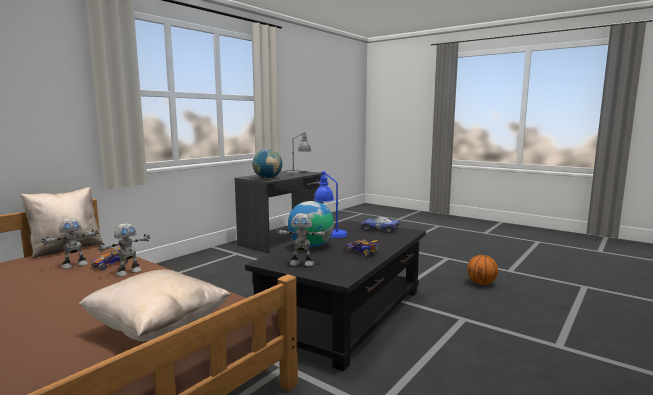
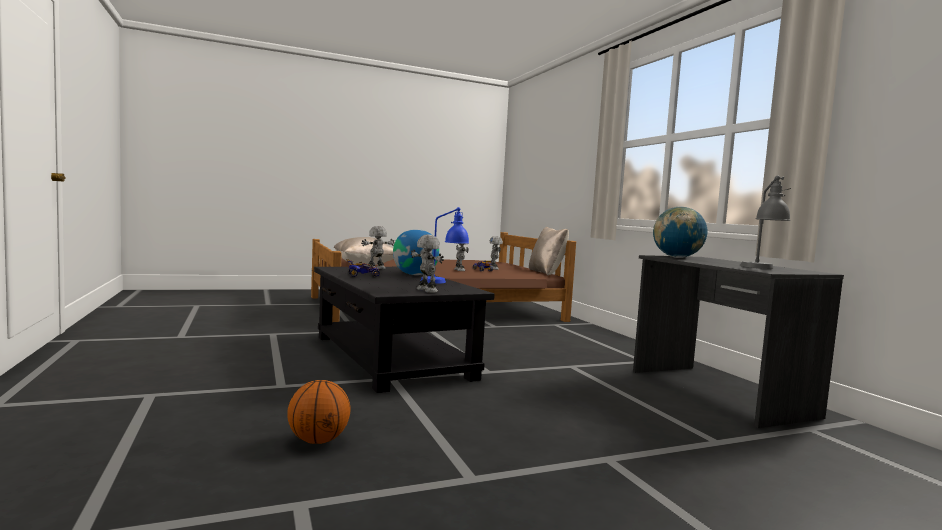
camera: 120 degrees right, 5 degrees down
(379, 228) = (425, 290): toy car -> toy robot

